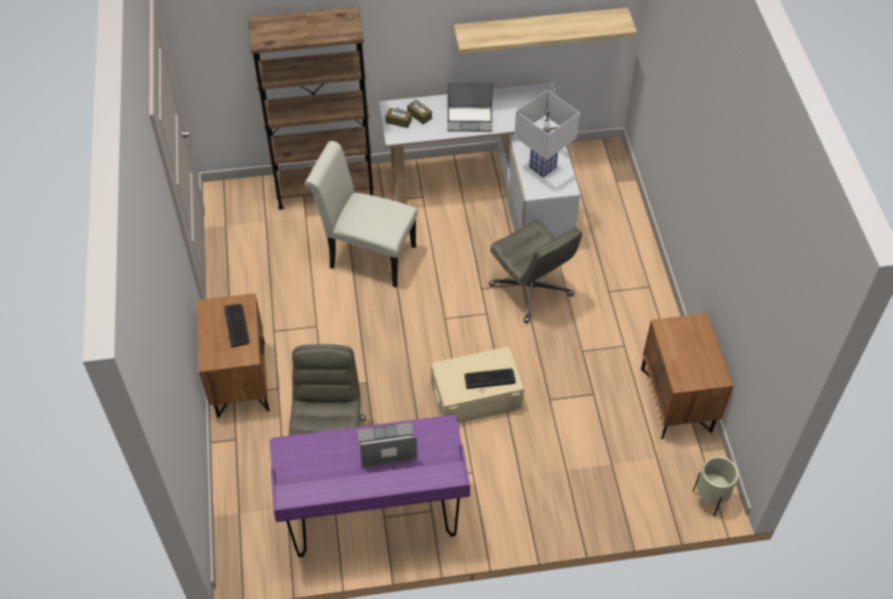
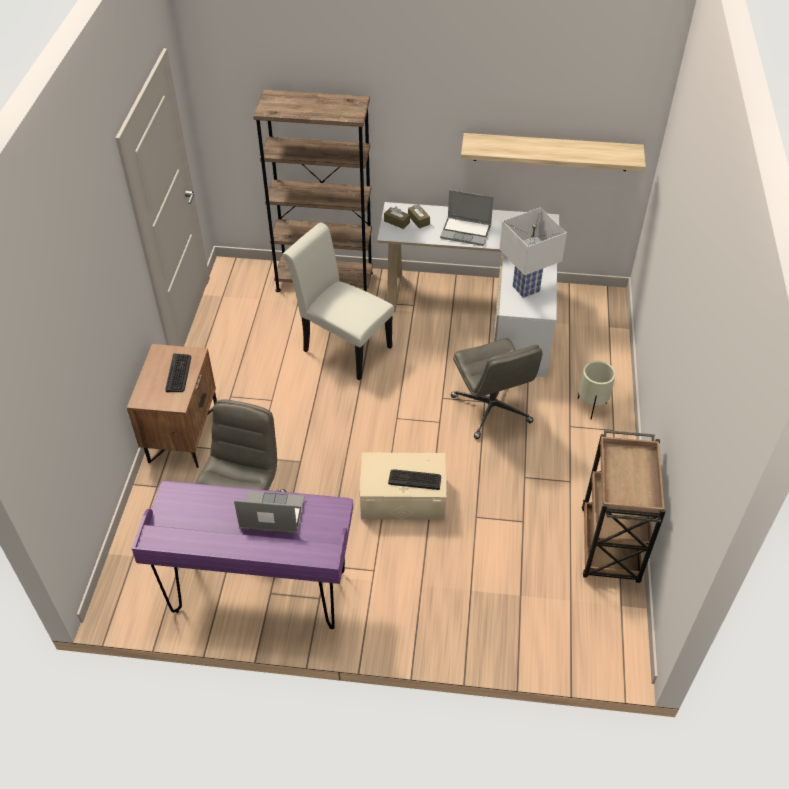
camera: 15 degrees right, 5 degrees down
(677, 400) = (610, 547): brown nightstand -> brown cart
(710, 499) = (616, 657): beige planter -> beige planter (591, 407)

